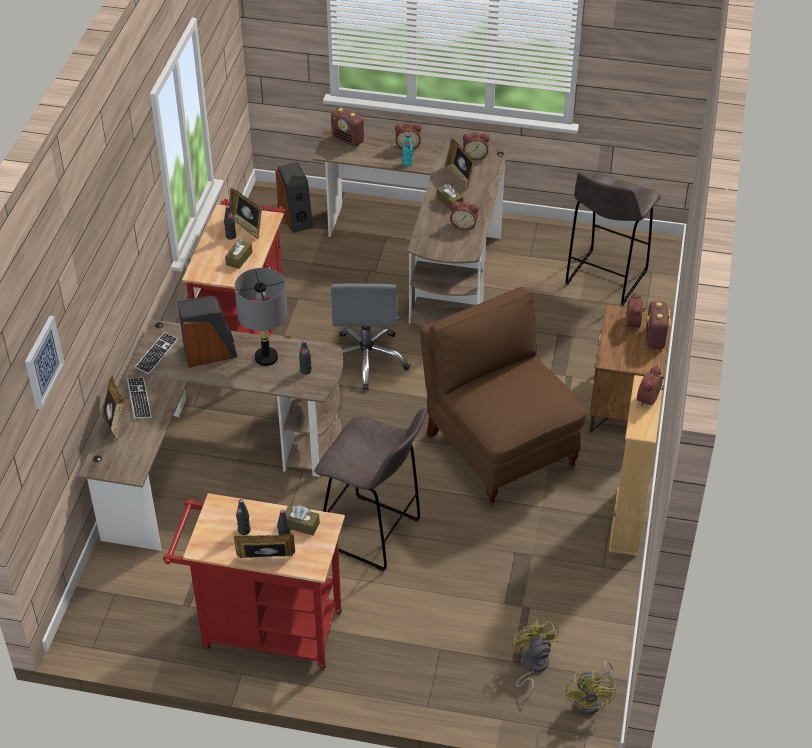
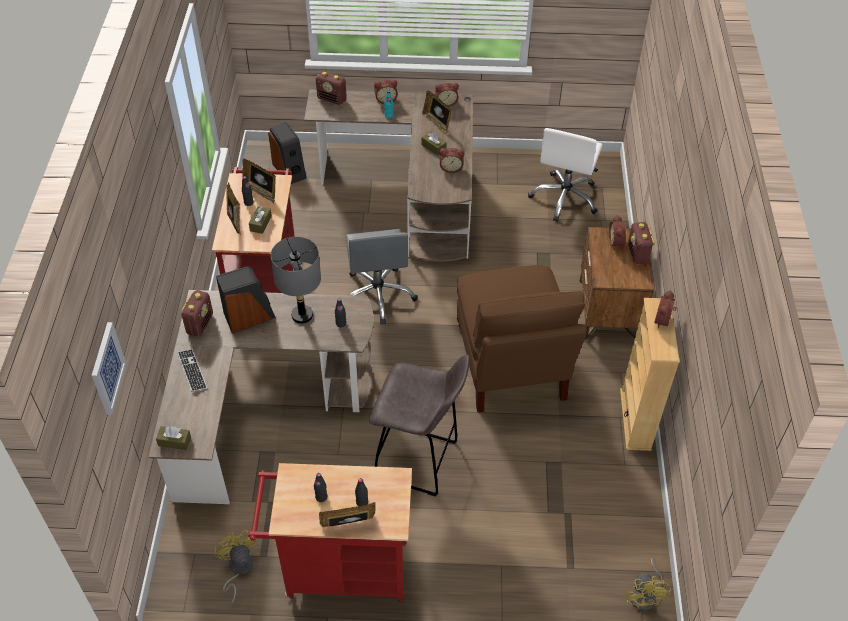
camera: 10 degrees left, 5 degrees up
(115, 421) = (173, 396): picture frame -> picture frame (235, 220)
(156, 354) = (200, 324): keyboard -> radio
(301, 525) = (373, 484): brown tissue box -> brown tissue box (174, 441)
(499, 450) = (511, 366): brown chair -> brown chair turned 150 degrees counterclockwise
(532, 666) = (586, 570): yellow fan -> yellow fan (238, 569)
(604, 279) = (565, 198): grey stool -> white office chair

